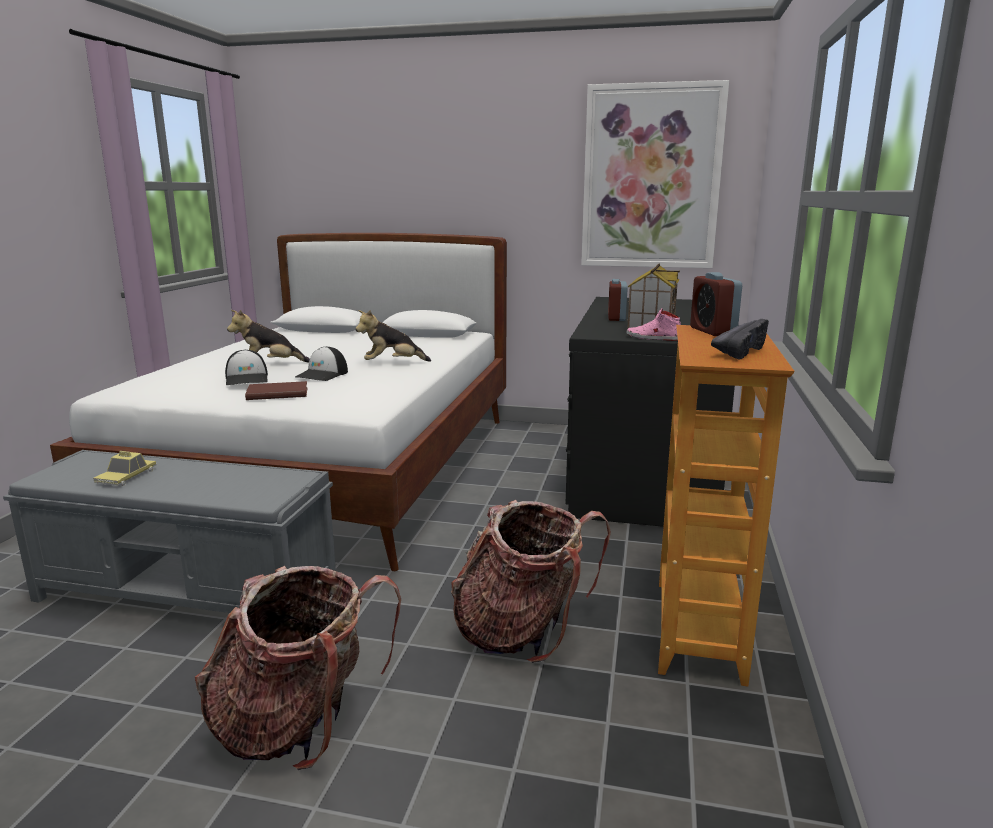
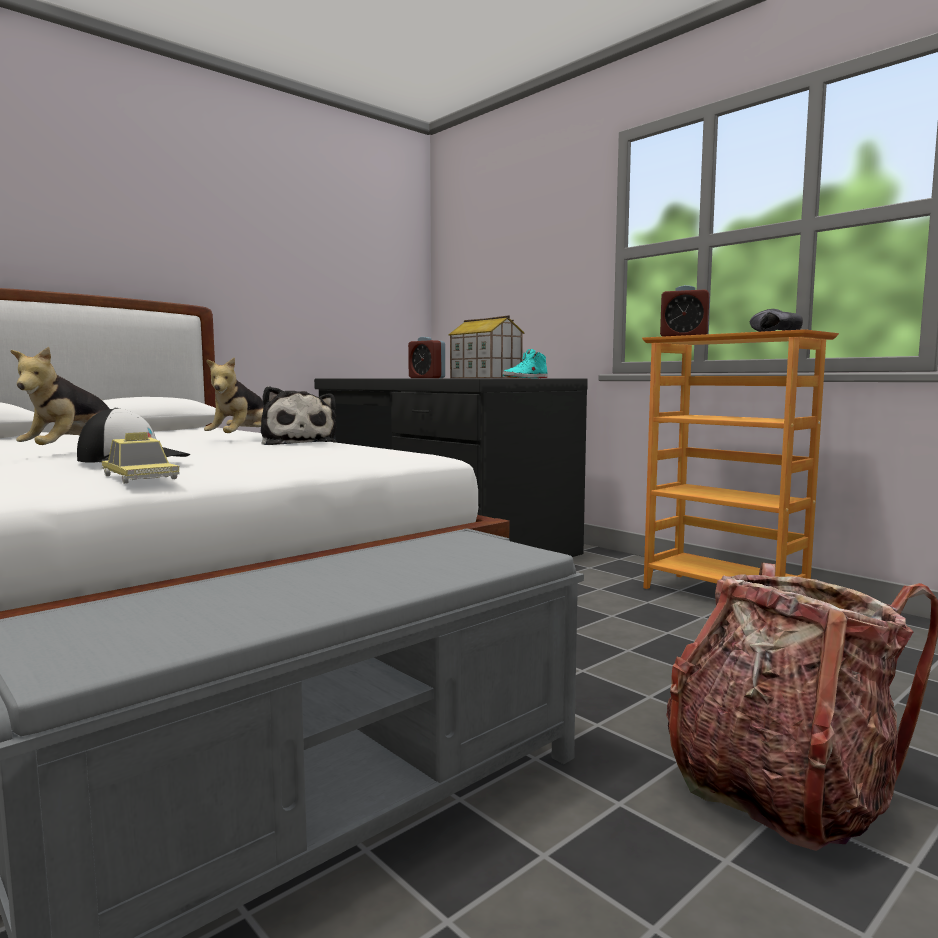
camera: 55 degrees left, 10 degrees down
(126, 477) = (253, 605): toy car -> toy car (140, 477)
(277, 393) = (249, 461): brown book -> none
(322, 375) = (210, 451): cap -> none
(392, 375) = (298, 443): none -> plush toy
(522, 631) = (673, 645): backpack -> none
(651, 178) = (349, 256): picture -> none
(653, 338) = (525, 378): pink shoe -> turquoise shoe

